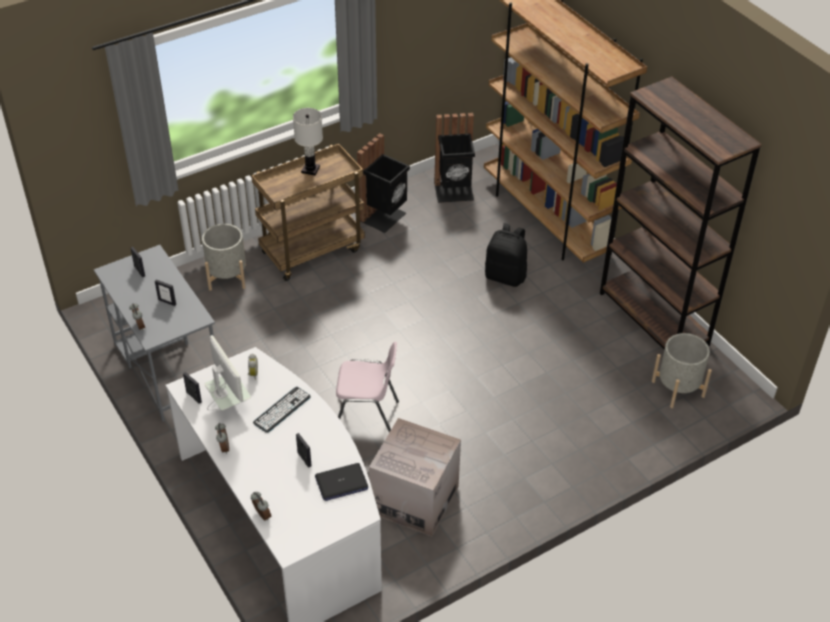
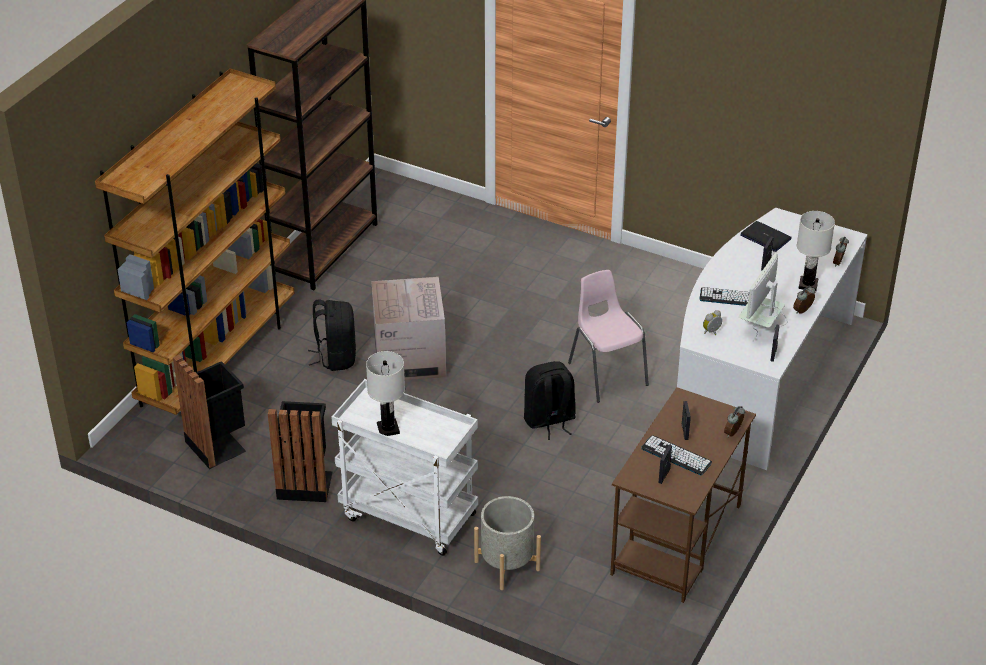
camera: 120 degrees left, 5 degrees down
(150, 286) = (676, 456): none -> keyboard
(166, 368) = (676, 540): grey desk -> brown desk
(253, 473) = (808, 284): none -> white table lamp
(312, 250) = (407, 516): brown cart -> white cart
(342, 359) = (549, 420): none -> black backpack
(414, 499) = (664, 312): cardboard box -> cardboard box (409, 357)
(678, 389) = (406, 214): grey planter -> none

